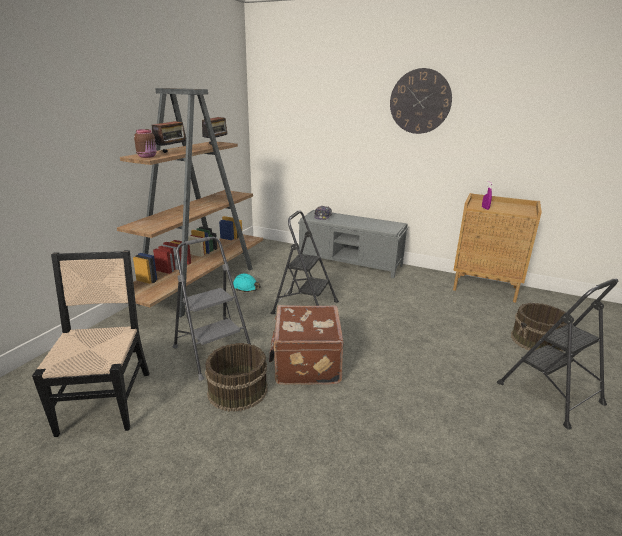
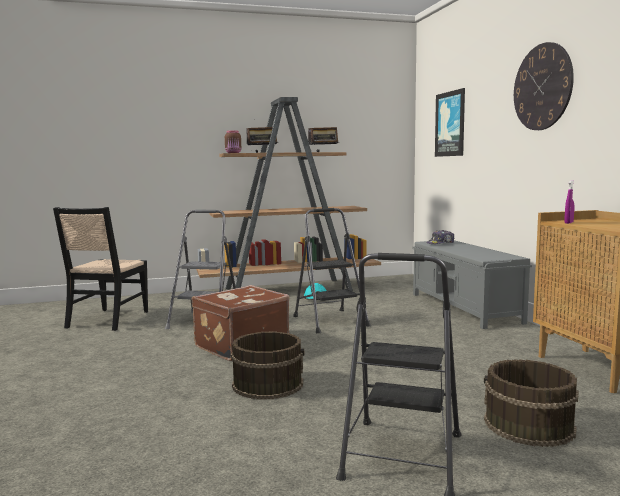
camera: 50 degrees right, 15 degrees down
(106, 402) = (108, 320): chair -> chair turned 150 degrees clockwise
(237, 390) = (170, 339): brown bucket -> brown bucket (268, 384)
(305, 113) = (450, 124): none -> picture

